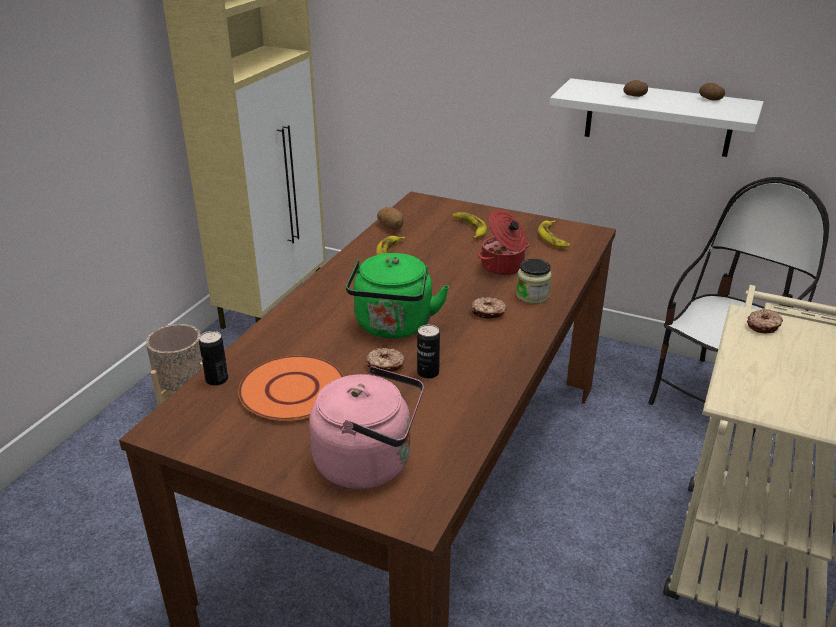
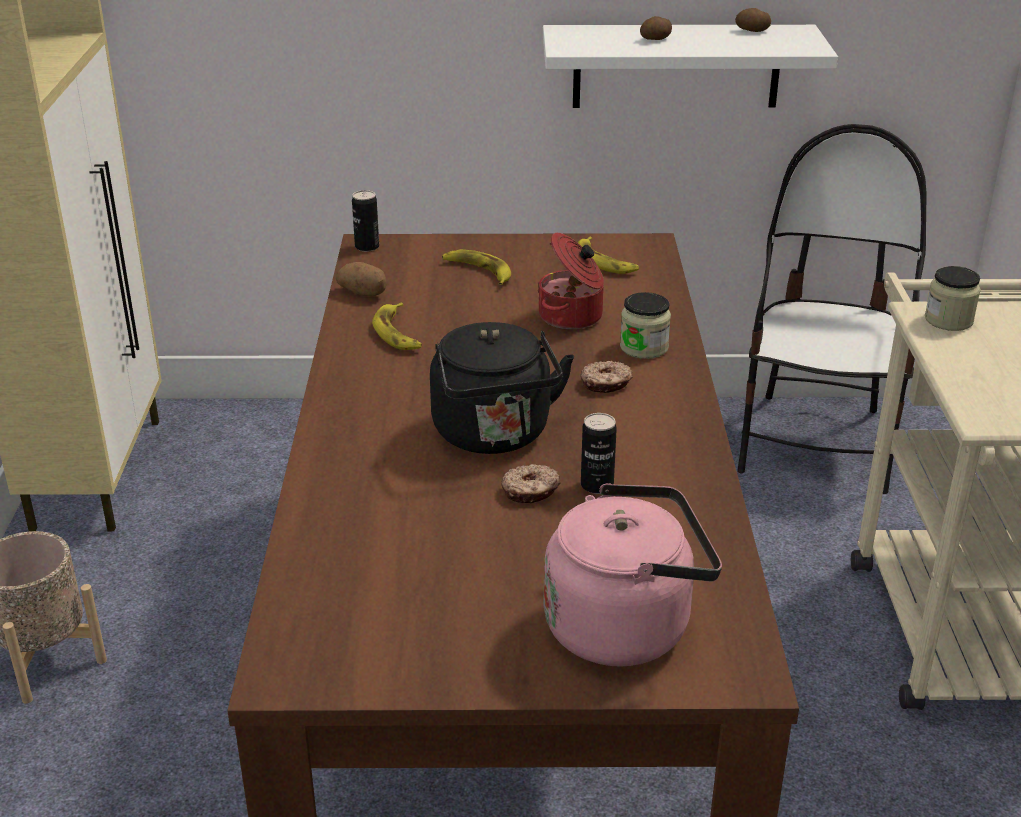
camera: 25 degrees left, 0 degrees up
(217, 379) = (301, 579): can -> can (367, 247)
(293, 390) = (431, 562): orange plate -> none
(393, 327) = (494, 435): green kettle -> black kettle
(763, 326) = (948, 320): donut -> jar

